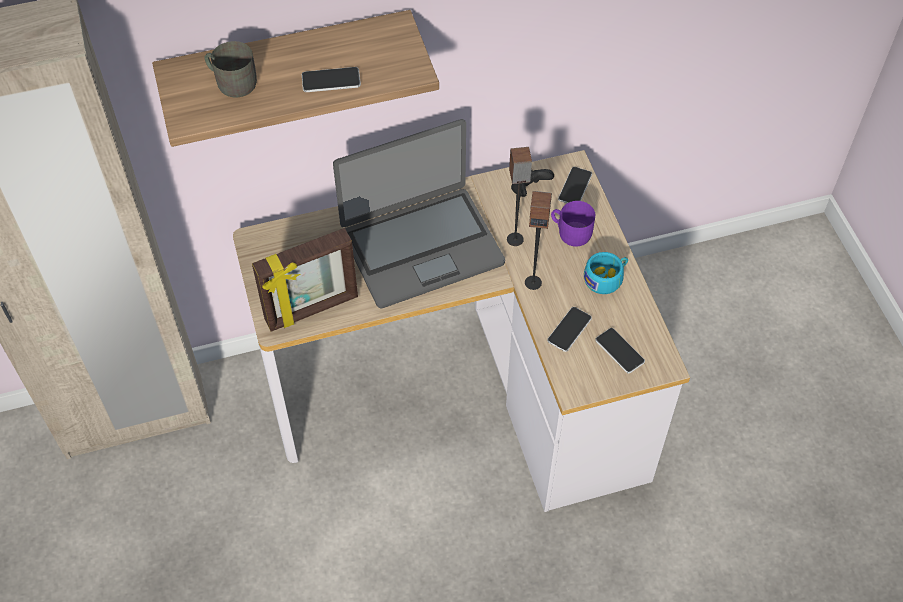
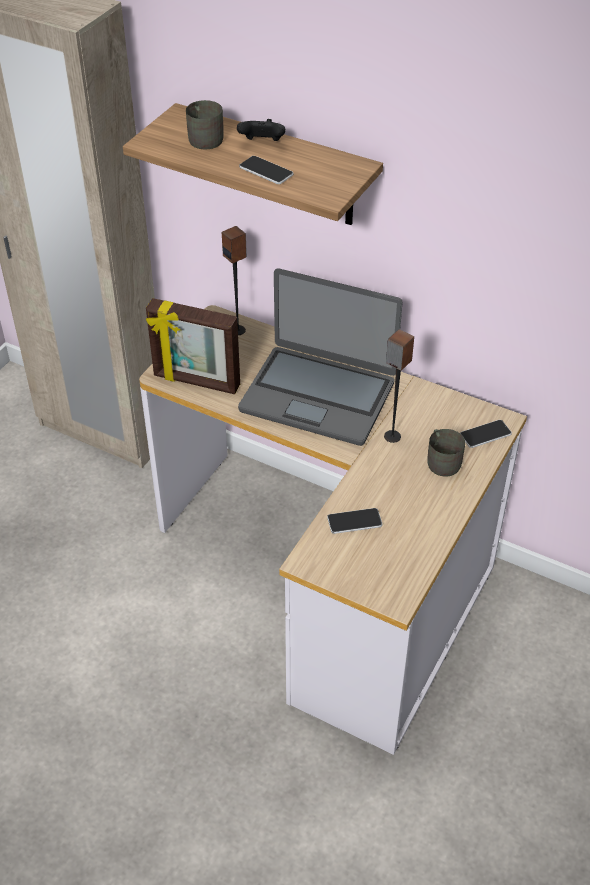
camera: 45 degrees right, 10 degrees down
(529, 191) = (445, 413): black game controller -> black game controller (262, 143)
(533, 282) = (368, 472): speaker -> speaker (238, 330)
(570, 231) = (442, 460): purple mug -> grey mug
(606, 278) = (429, 510): turquoise cup -> none
(619, 351) = (374, 564): phone -> none

